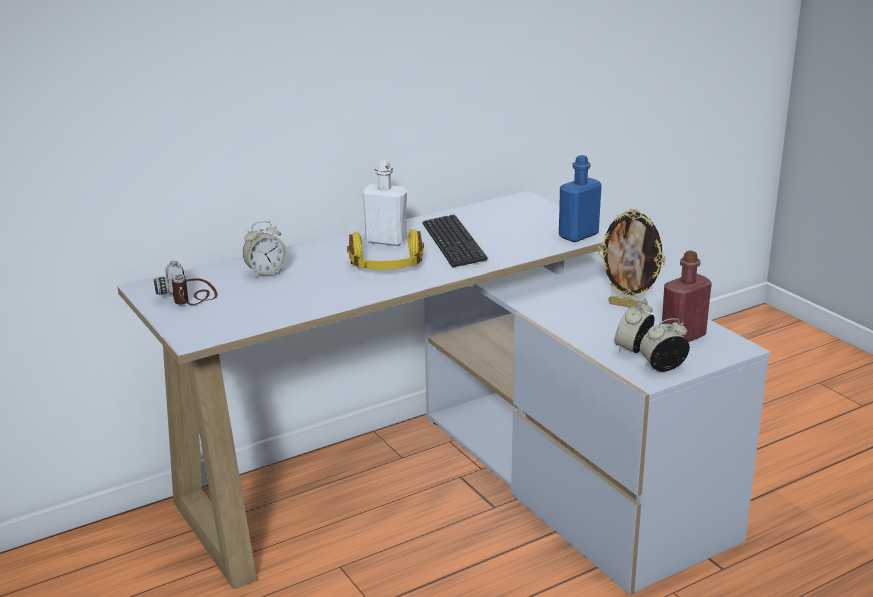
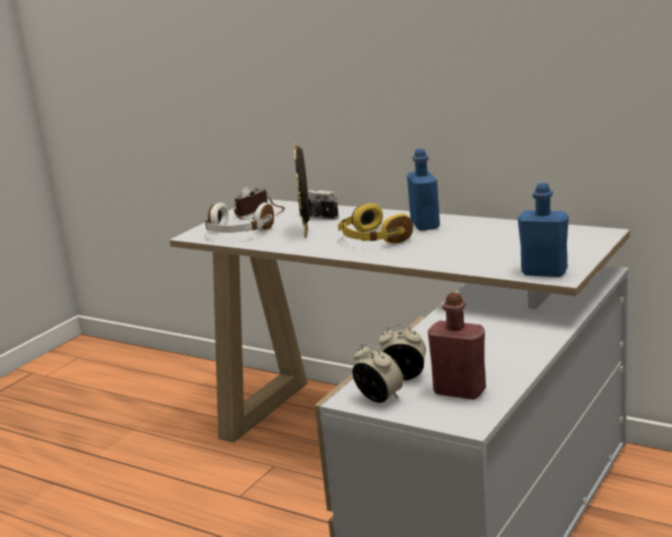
camera: 65 degrees right, 5 degrees down
(237, 316) = (238, 233): none -> white headphones
(266, 272) = (318, 217): alarm clock -> camera
(386, 240) = (425, 225): white bottle -> blue bottle
(453, 243) = (453, 242): keyboard -> none
(628, 306) = (499, 351): picture frame -> picture frame (307, 232)

